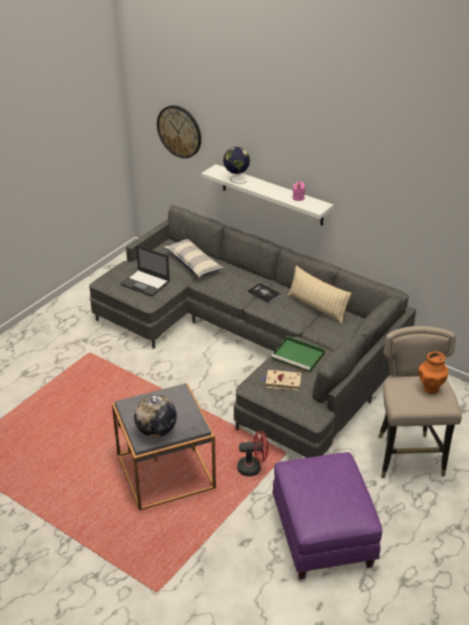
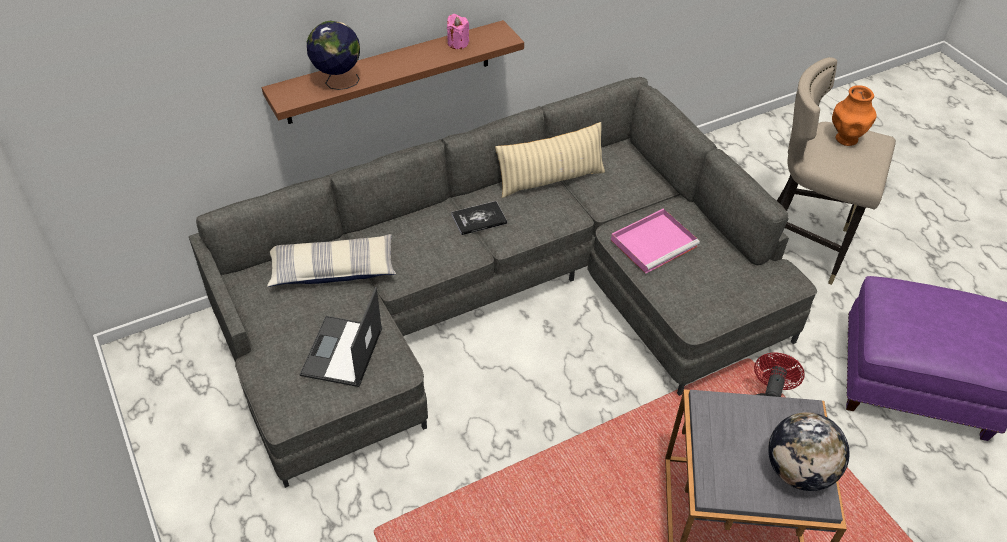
camera: 65 degrees left, 10 degrees up
(146, 283) = (342, 352): laptop -> laptop turned 135 degrees clockwise
(179, 131) = (159, 72): wall clock -> none
(272, 195) = (389, 72): white shelf -> brown shelf
(282, 382) = (704, 283): beige book -> none
(299, 356) = (655, 242): green tray -> pink tray

